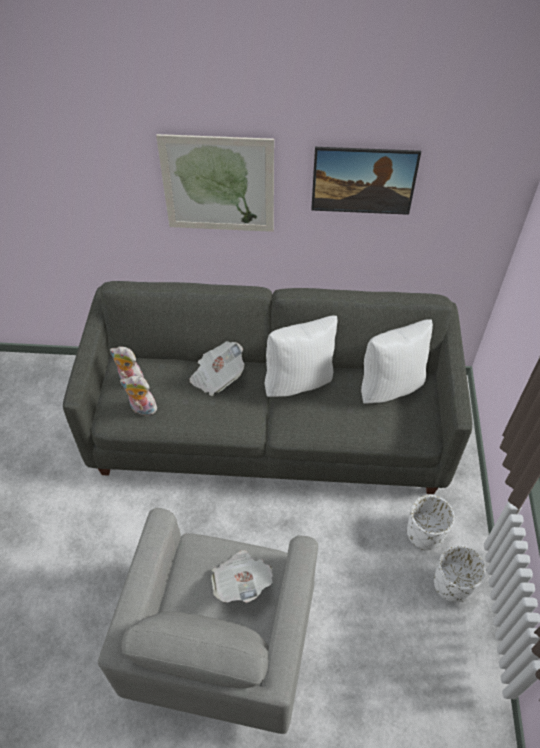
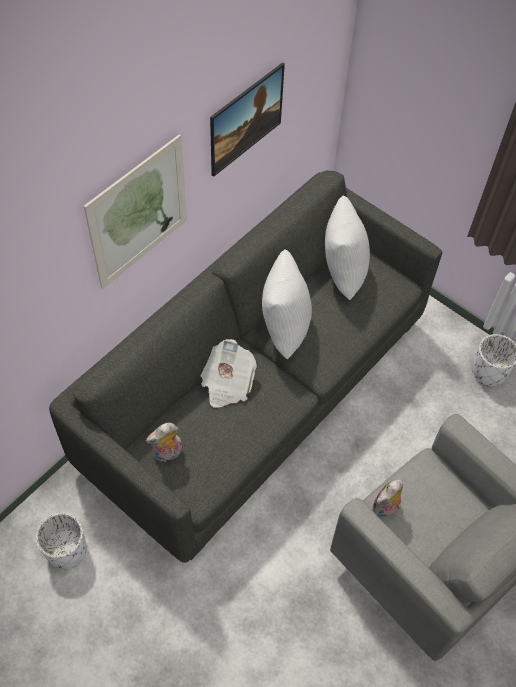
camera: 55 degrees left, 5 degrees up
(142, 409) = (210, 463): plush toy -> plush toy (385, 509)
(241, 582) = (433, 494): newspaper -> none
(425, 533) = (438, 358): white planter -> white planter (67, 550)

